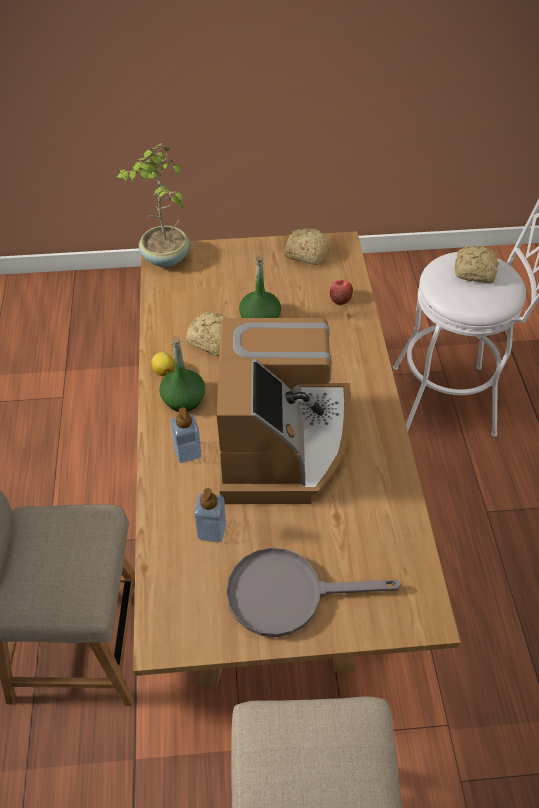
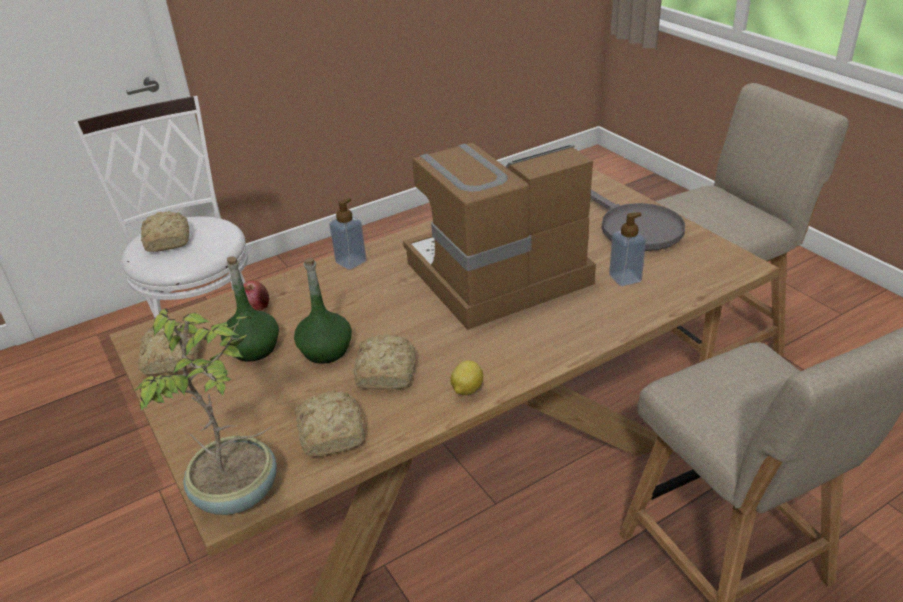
camera: 115 degrees left, 15 degrees down
(180, 302) = (332, 432): none -> bread
(183, 399) = (496, 356): green bottle -> green bottle (254, 348)
(188, 452) = (560, 324): soap dispenser -> soap dispenser (351, 262)

